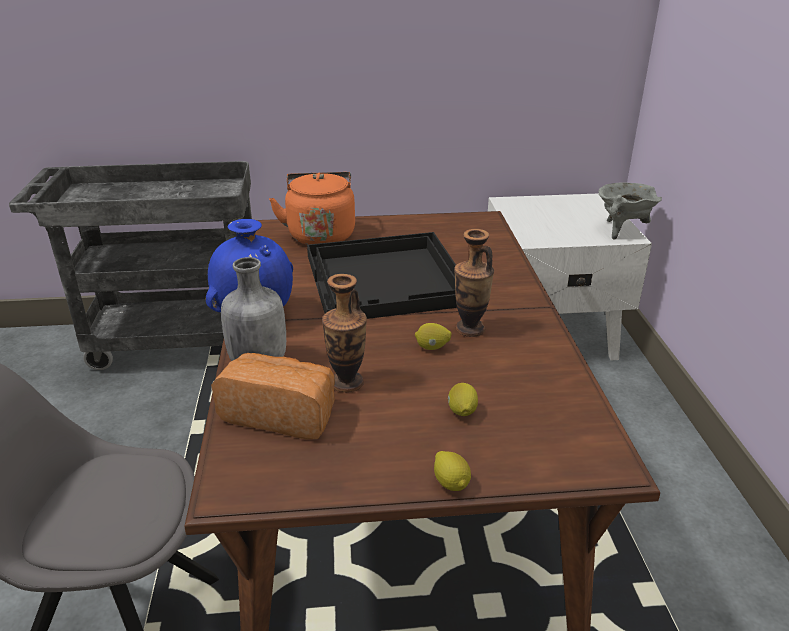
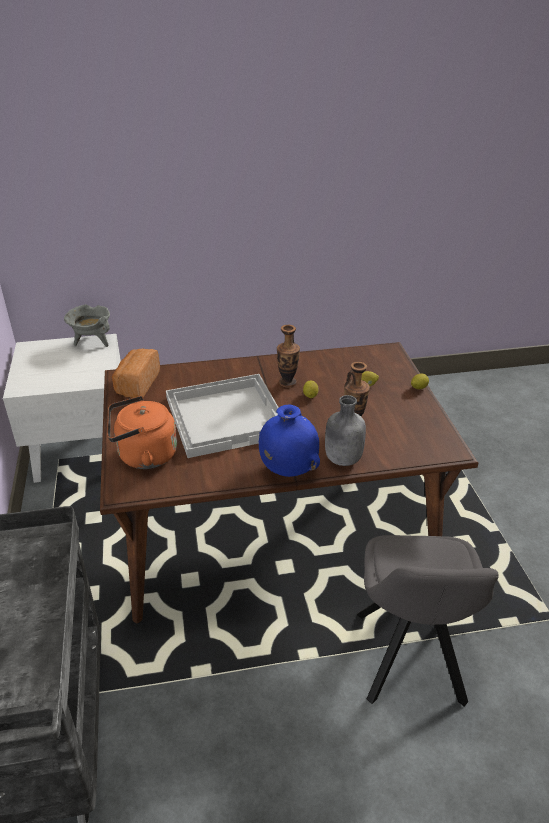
camera: 95 degrees left, 5 degrees up
(281, 414) = (389, 442): bread -> bread (136, 384)
(387, 280) = (227, 416): black tray -> white tray

